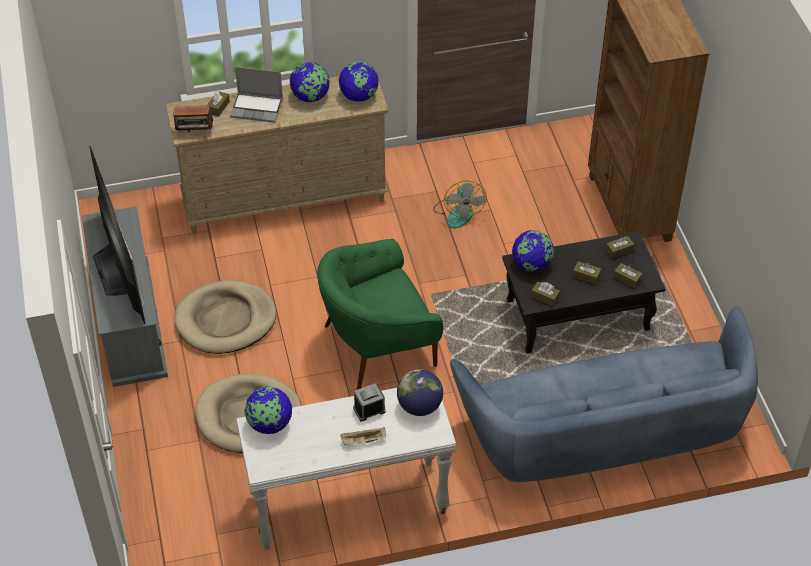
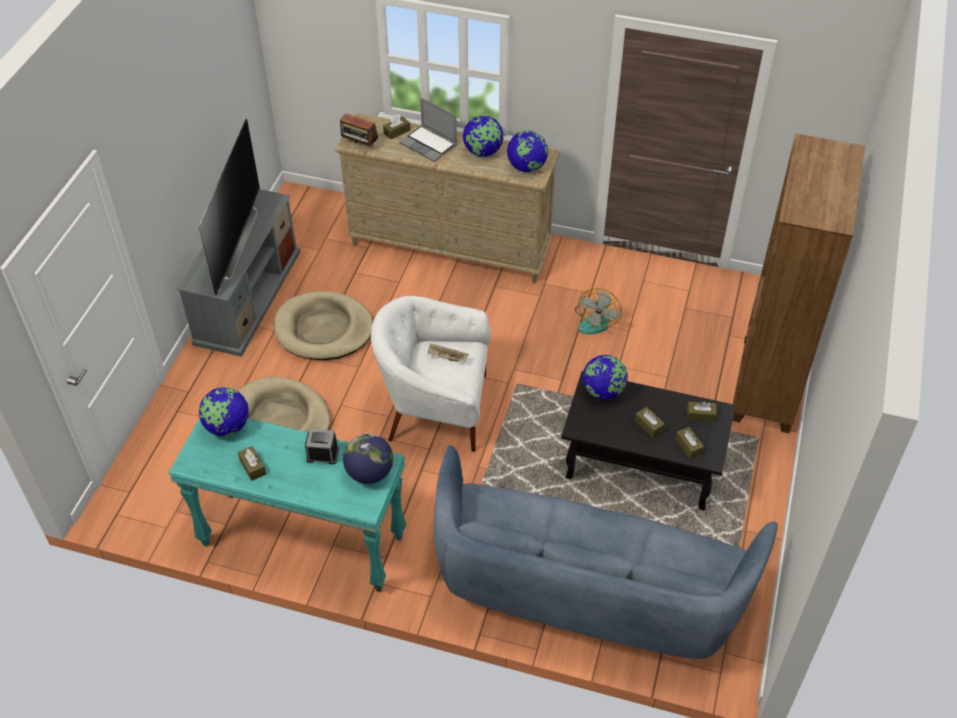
camera: 30 degrees right, 0 degrees up
(348, 506) = (302, 542): white console table -> turquoise console table
(363, 441) = (294, 481): beige tray -> beige tray (447, 358)
(378, 344) = (436, 408): green armchair -> white armchair
(545, 297) = (593, 428): brown tissue box -> brown tissue box (252, 467)

